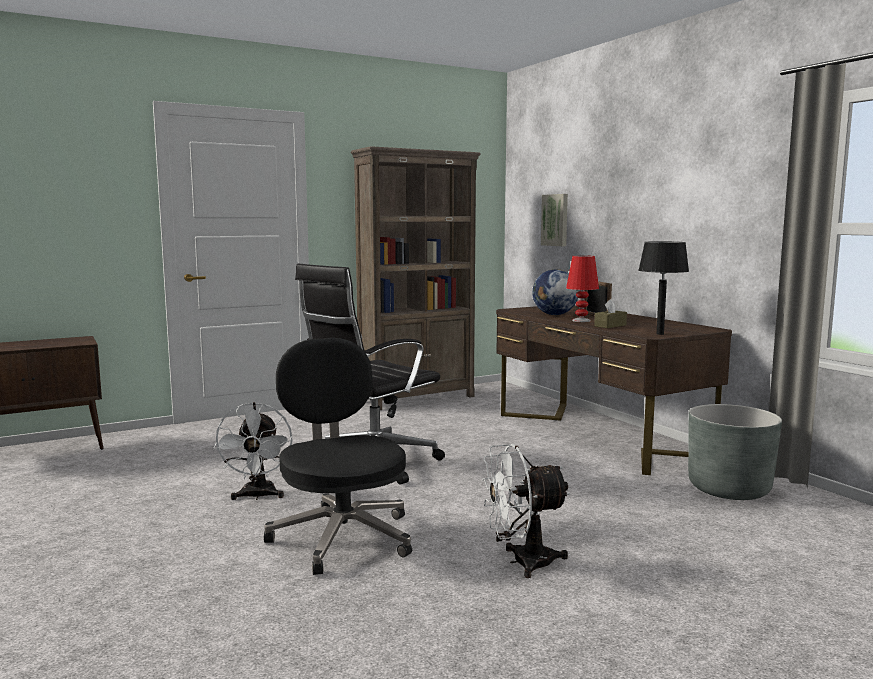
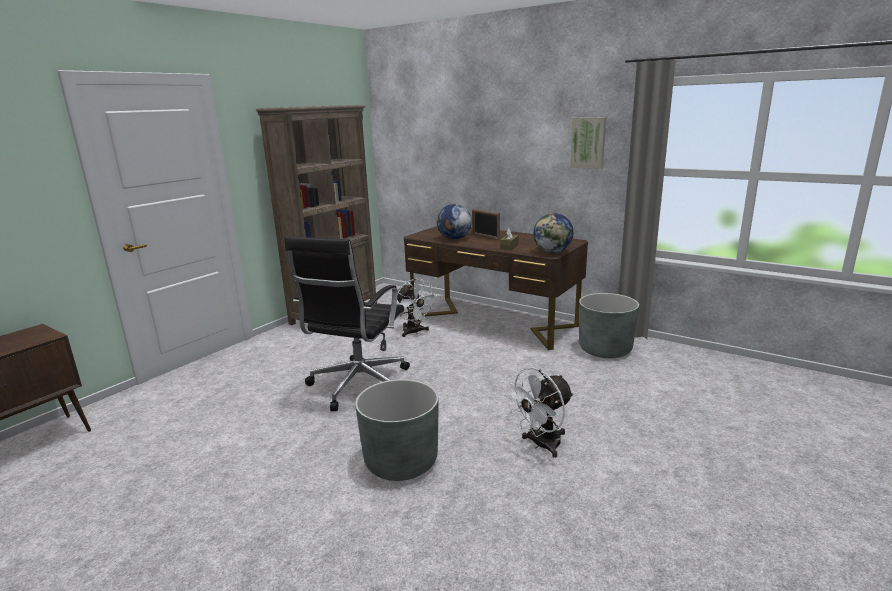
camera: 25 degrees left, 10 degrees up
(257, 496) = (296, 442): white fan -> white fan (414, 332)
(342, 536) = (401, 461): black office chair -> grey planter
(555, 220) = (426, 158): picture -> picture (588, 142)
(581, 320) = (482, 243): red table lamp -> none
(660, 334) = (552, 252): black table lamp -> globe

